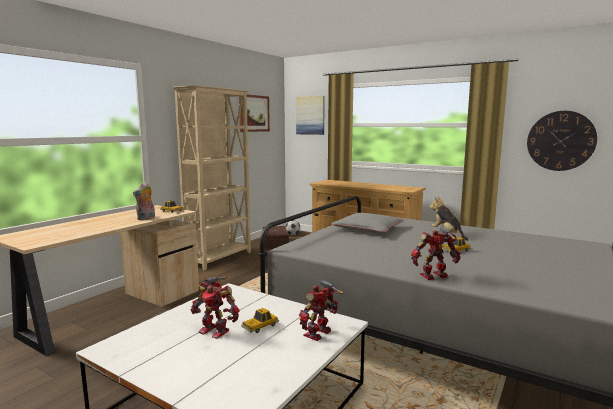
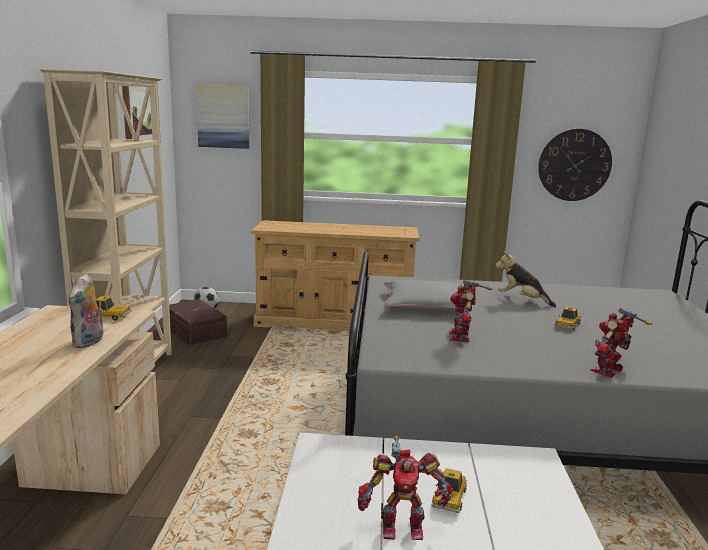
camera: 30 degrees left, 5 degrees up
(319, 334) = (532, 485): toy robot -> toy robot (461, 336)

